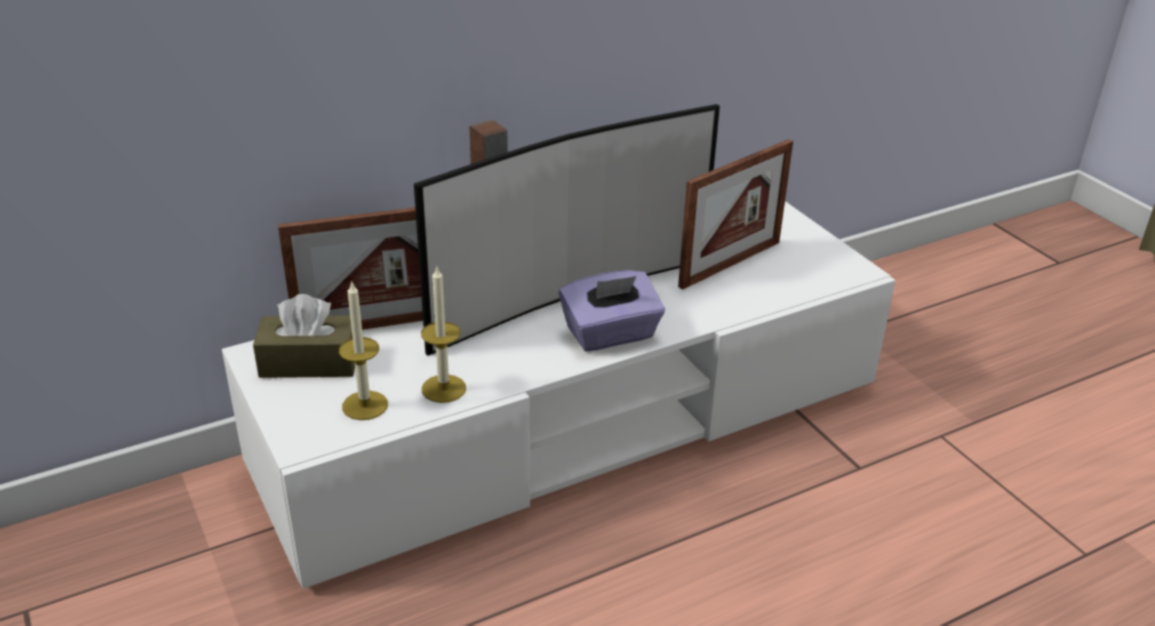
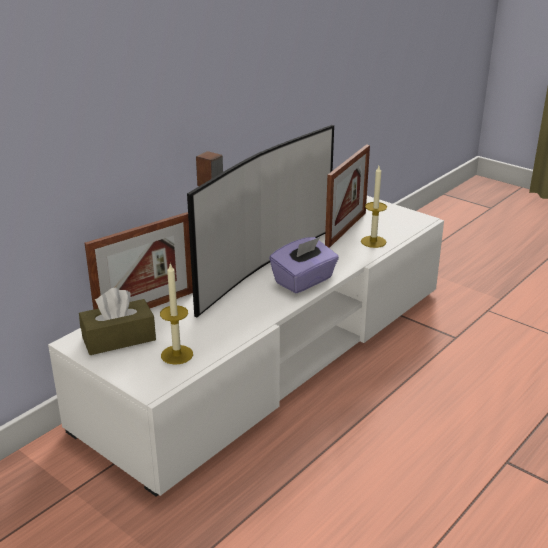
camera: 20 degrees left, 5 degrees down
(443, 388) = (222, 333): candle -> candle (373, 241)

